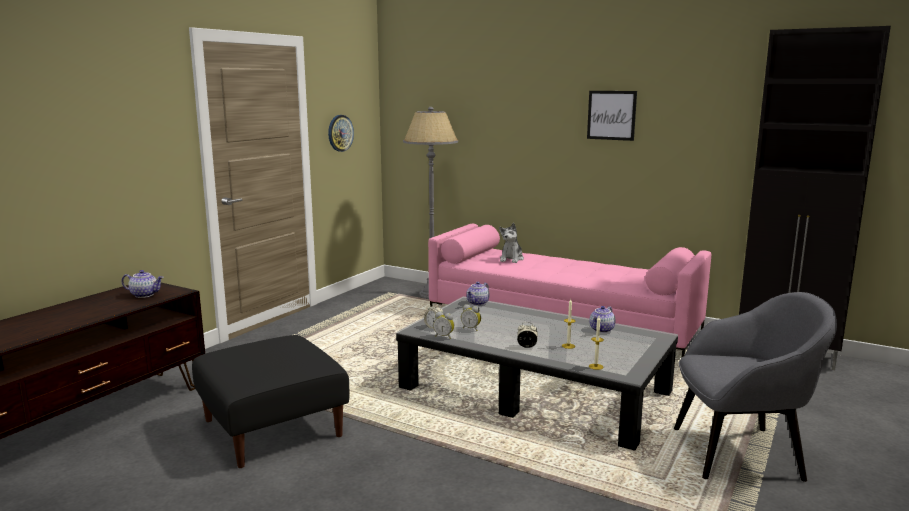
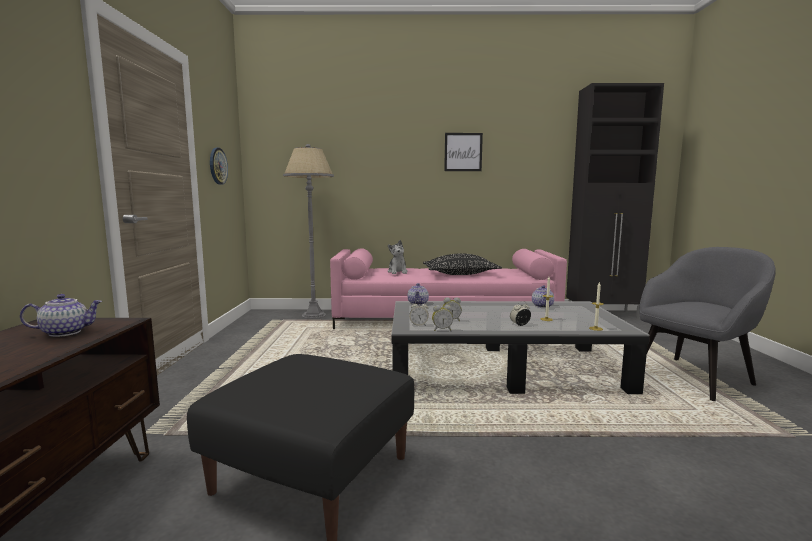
camera: 30 degrees left, 5 degrees down
(574, 273) = (460, 274): none -> black pillow

